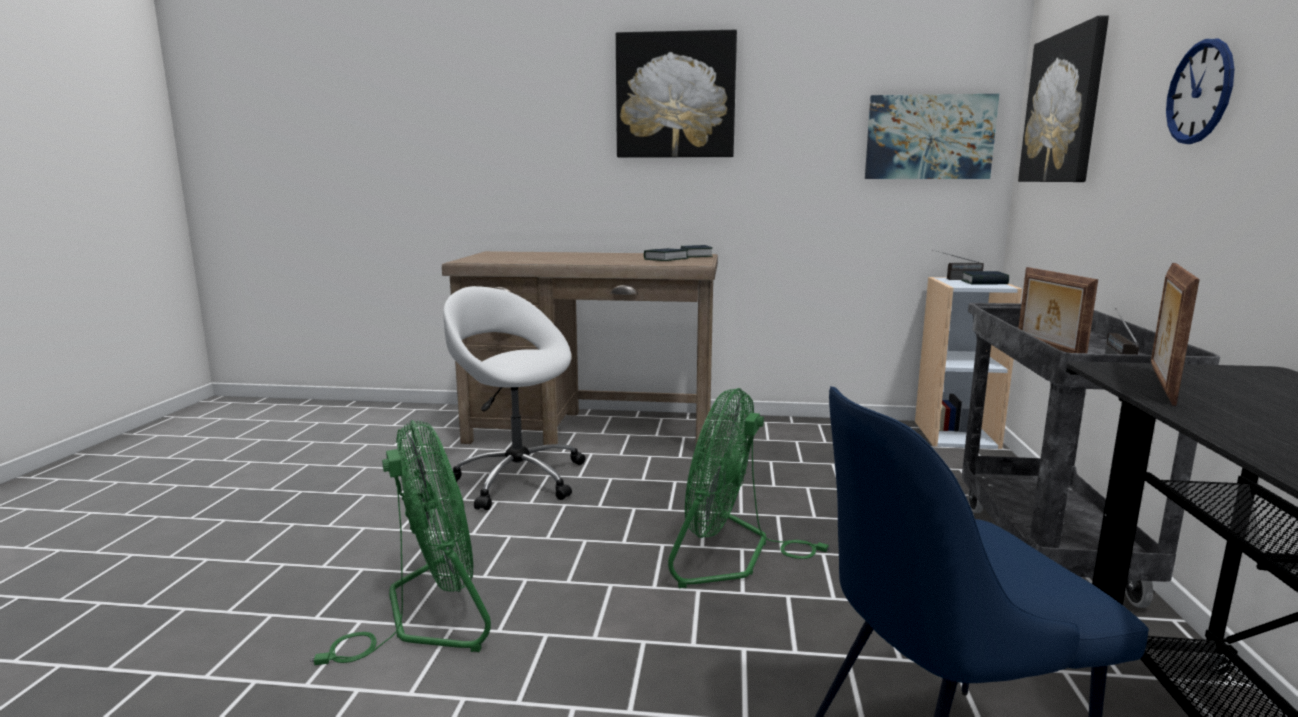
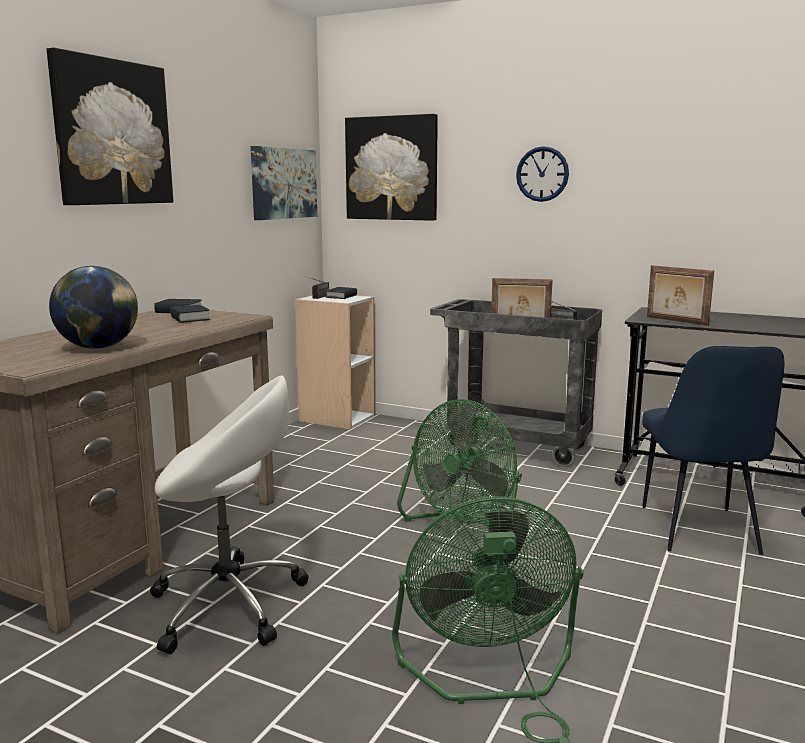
camera: 70 degrees left, 0 degrees up
(517, 480) = (231, 604): white office chair -> white office chair turned 135 degrees counterclockwise
(534, 260) = (98, 348): none -> globe

